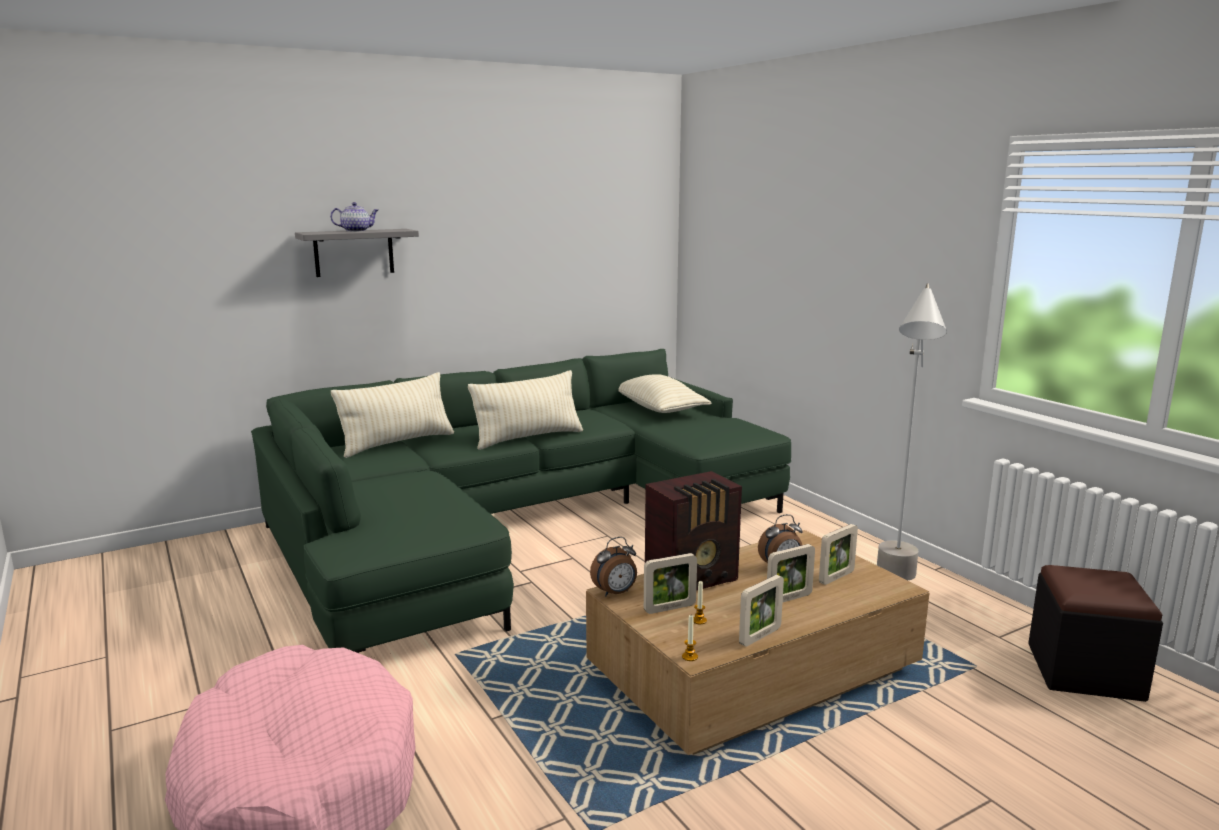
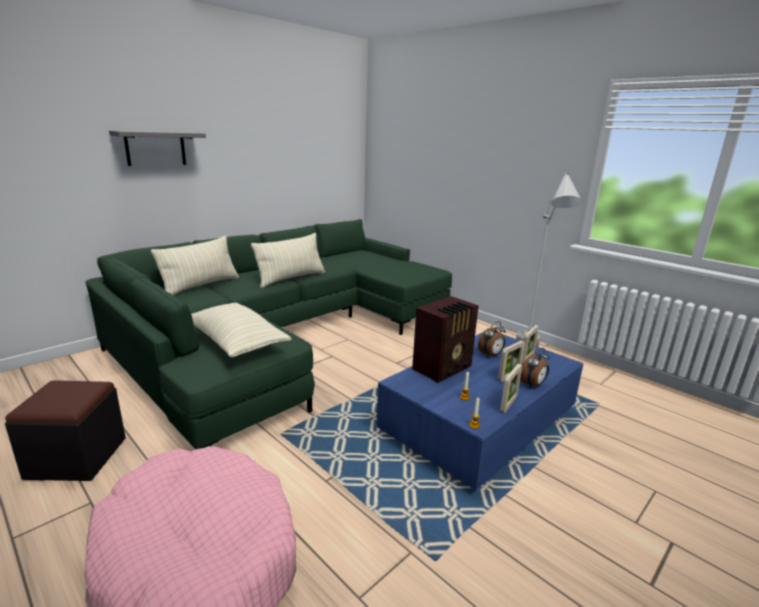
camera: 15 degrees left, 5 degrees up
(356, 231) = (158, 131): teapot -> none
(615, 593) = (399, 383): alarm clock -> alarm clock (533, 385)
(658, 409) = (364, 257): beige pillow -> beige pillow (236, 342)
(669, 608) = (440, 390): picture frame -> none
(754, 671) = (480, 422): brown coffee table -> blue coffee table
(1084, 671) = (654, 400): black ottoman -> black ottoman (77, 458)

